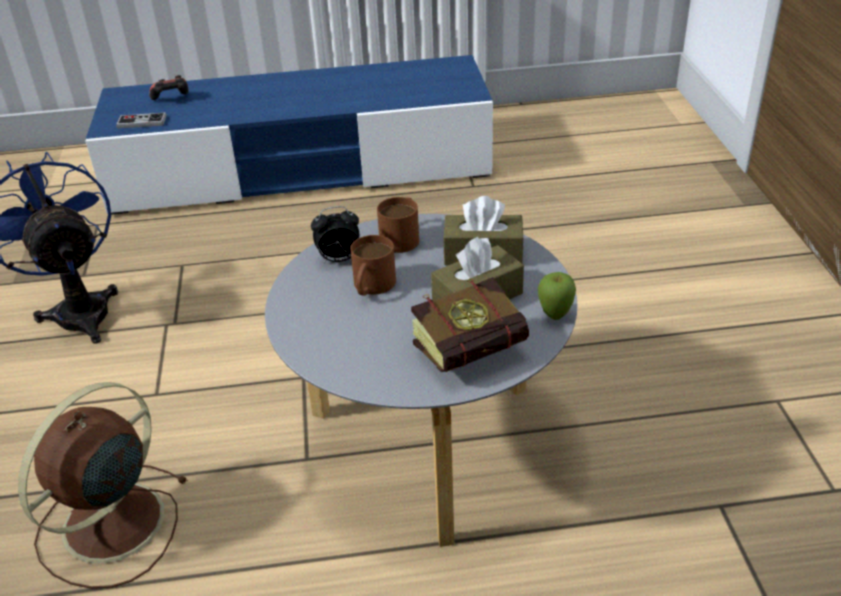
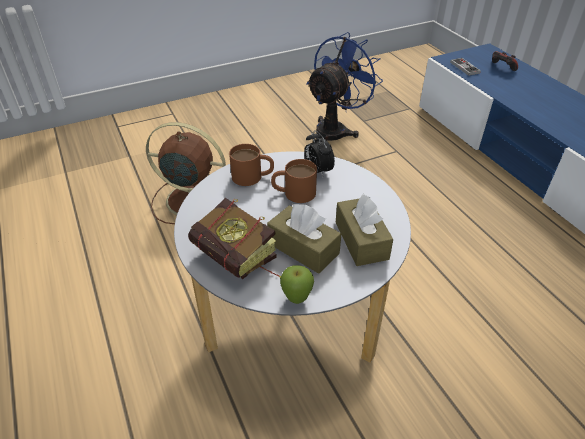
camera: 70 degrees right, 5 degrees up
(402, 236) = (361, 193): brown mug -> brown mug (253, 176)

